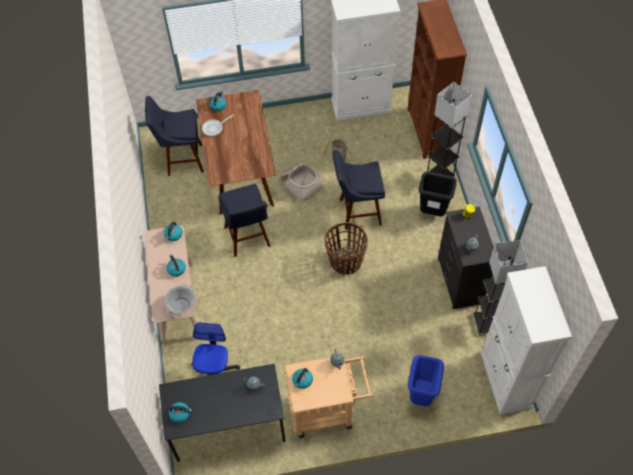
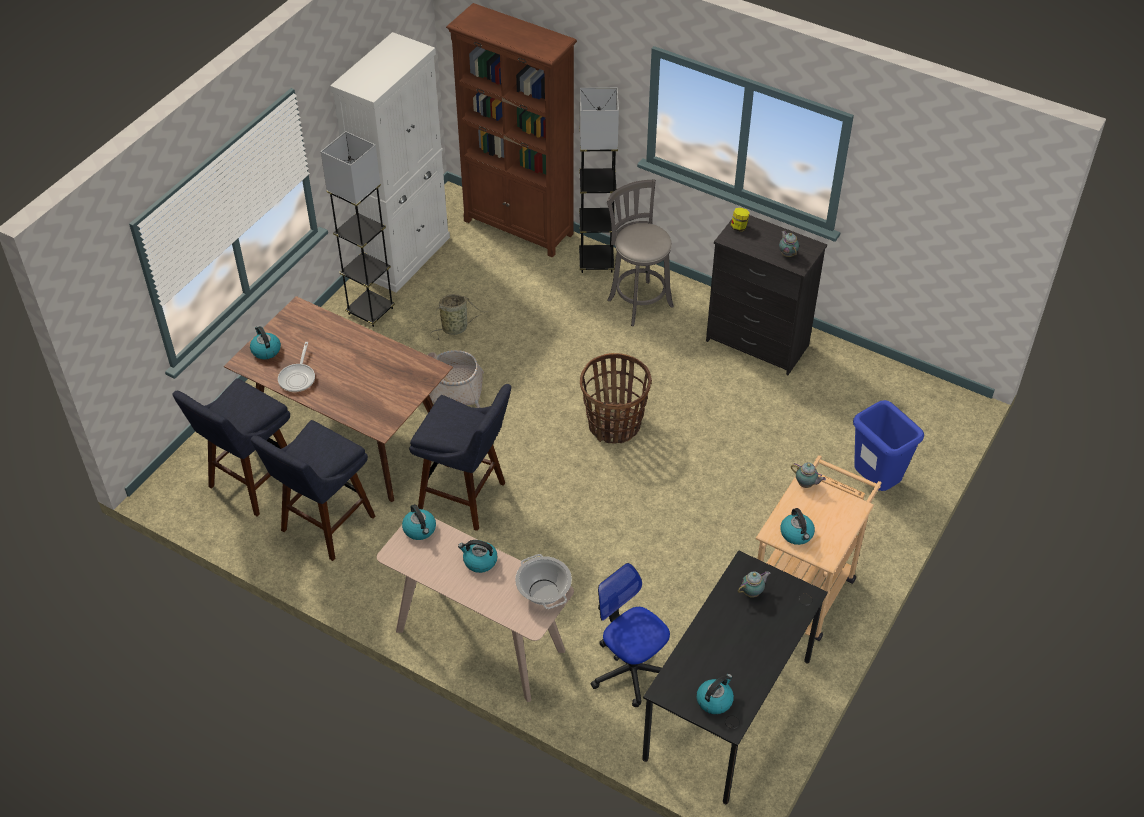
camera: 50 degrees left, 10 degrees down
(357, 212) = (556, 366): blue stool -> blue stool (324, 527)
(433, 213) = (638, 301): black trash can -> grey stool
(487, 323) = (838, 360): grey floor lamp -> grey floor lamp (370, 311)
(506, 380) = (926, 395): white cabinet -> none

